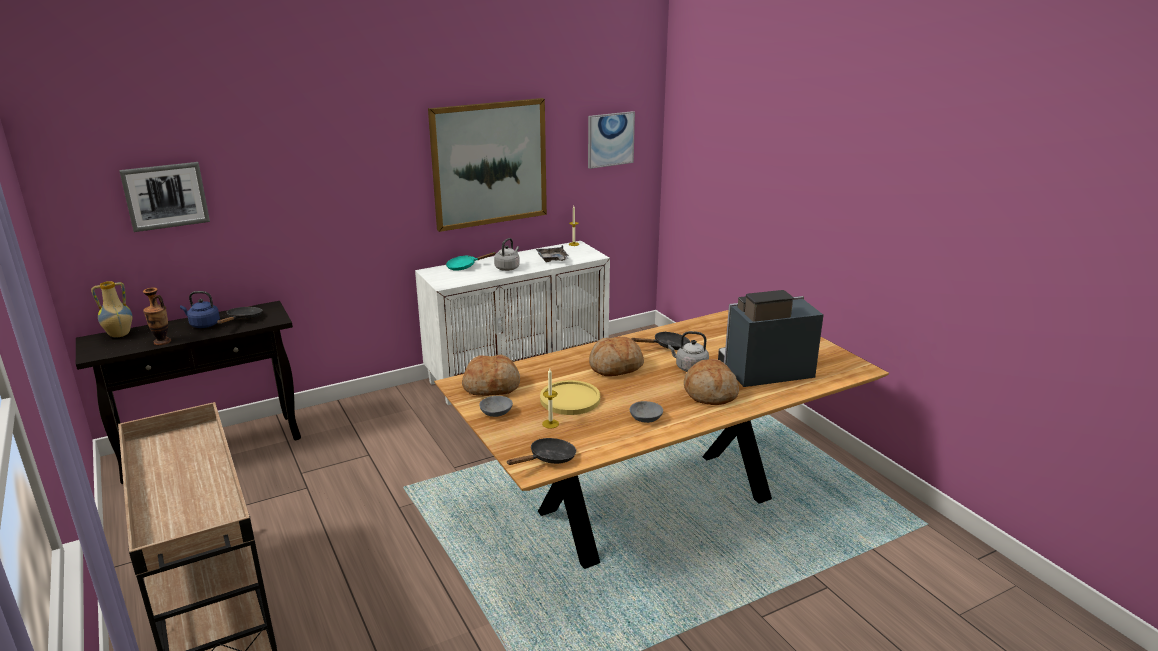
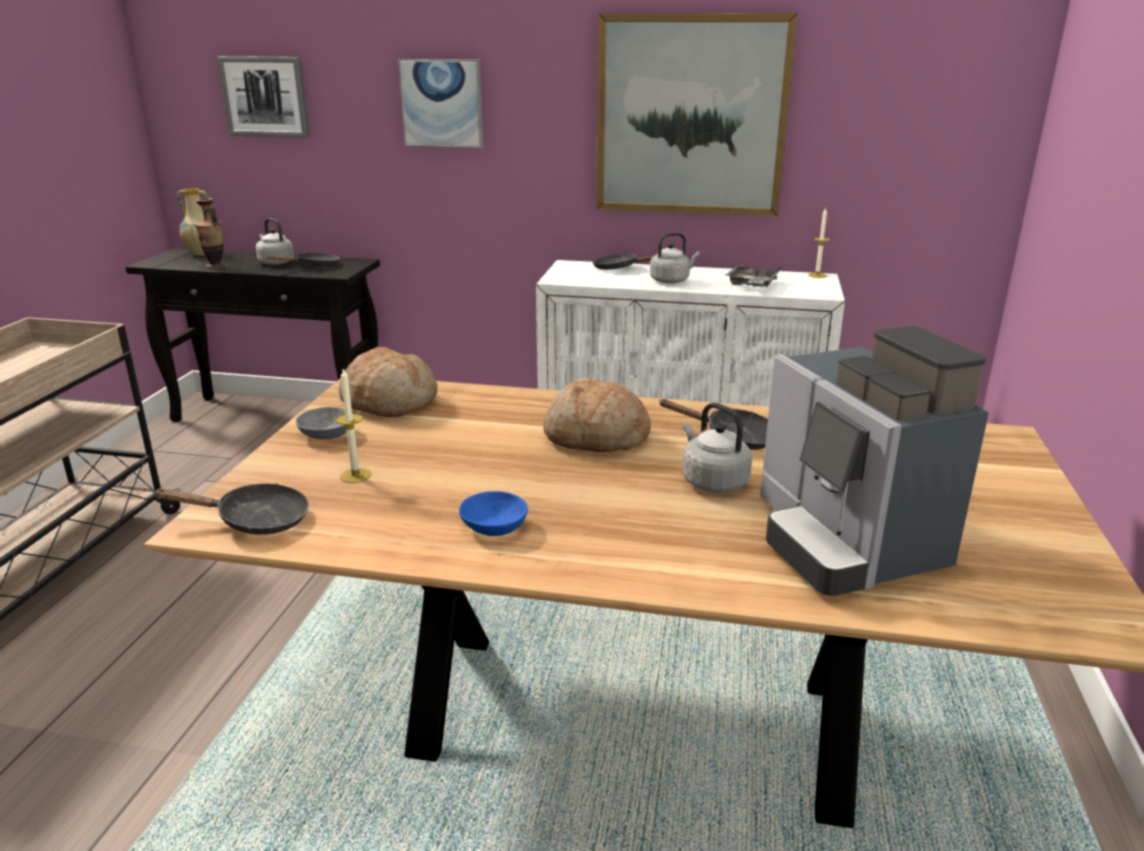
camera: 40 degrees right, 0 degrees up
(203, 324) = (275, 262): blue kettle -> grey kettle
(464, 266) = (619, 268): turquoise frying pan -> black frying pan
(570, 399) = (446, 454): yellow plate -> none
(610, 139) = (924, 104): picture -> picture (442, 103)
(645, 419) = (492, 527): grey bowl -> blue bowl
(710, 393) = (676, 534): bread -> none
(763, 372) = (844, 541): coffee machine -> coffee machine turned 135 degrees counterclockwise

